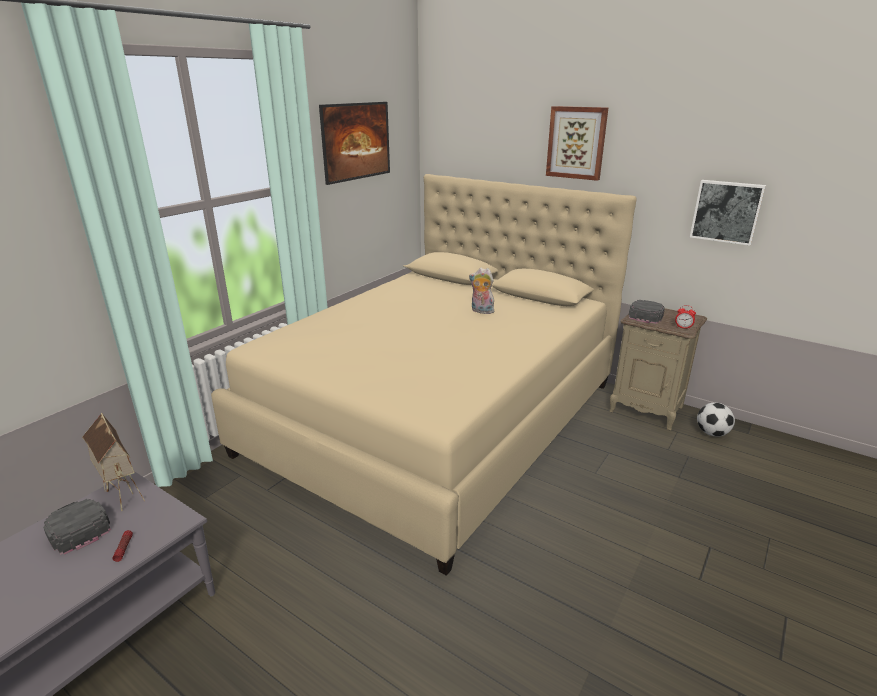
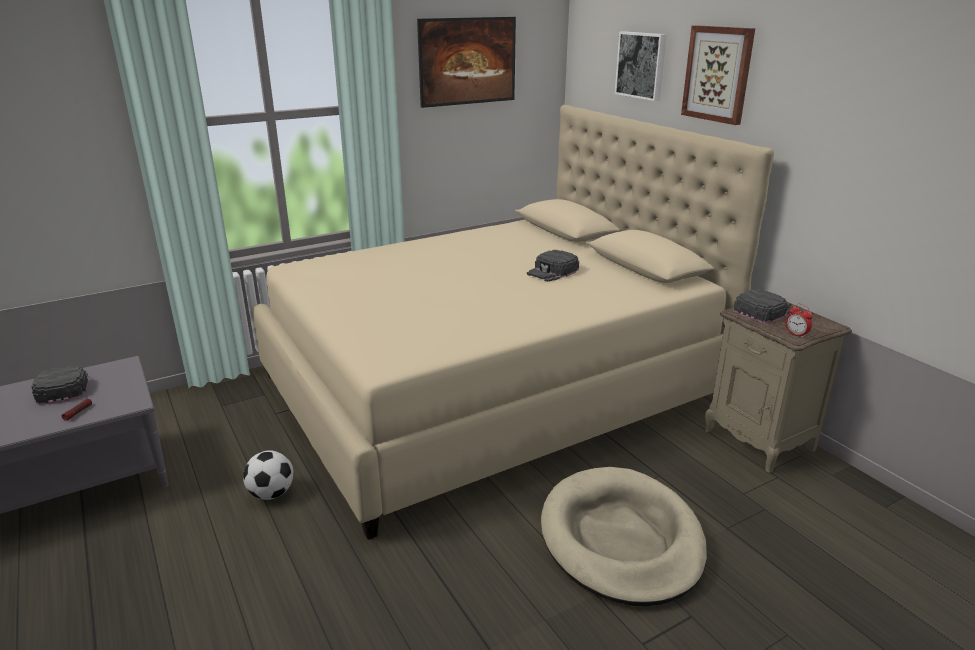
camera: 25 degrees right, 0 degrees up
(121, 494) = (113, 371): toy house -> none
(481, 311) = (552, 271): plush toy -> black cap
(624, 508) = (621, 539): none -> beige dog bed
(711, 433) = (827, 492): football -> football (271, 493)
(726, 211) = (888, 181): picture -> picture (642, 65)

